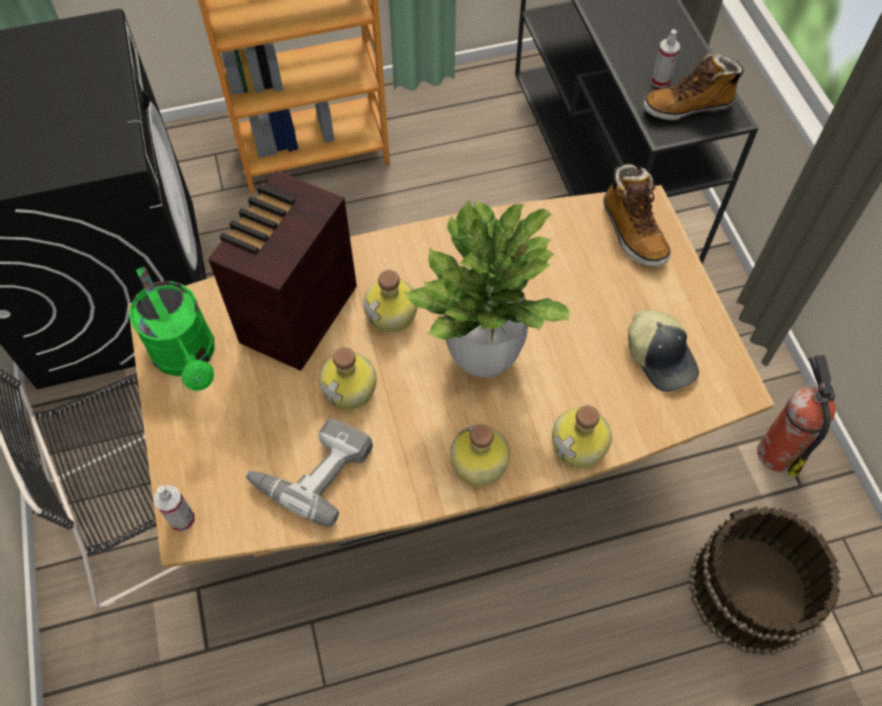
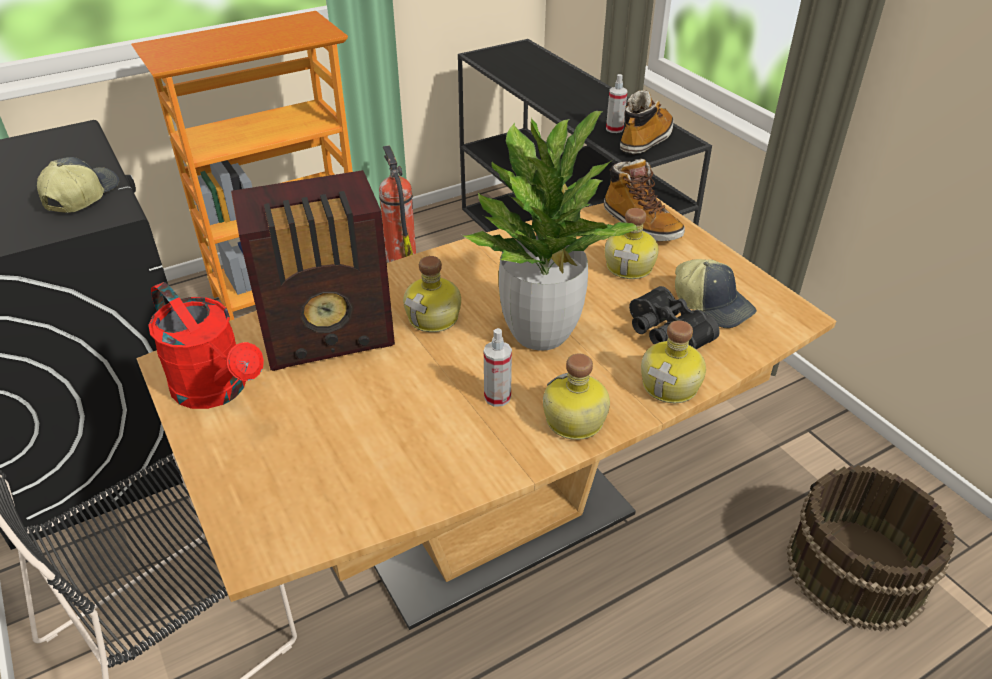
camera: 15 degrees left, 20 degrees down
(93, 126) = (81, 196): none -> cap
(182, 519) = (245, 541): spray bottle -> spray bottle (497, 397)
(188, 357) = (218, 390): green watering can -> red watering can
(295, 316) = (330, 336): radio -> radio turned 120 degrees counterclockwise
(312, 469) = (391, 461): power drill -> none
(351, 389) = (412, 384): bottle -> bottle (630, 267)
(599, 382) = (665, 333): none -> black binoculars
(687, 107) = (645, 140): boot -> boot turned 150 degrees clockwise
(776, 451) = (816, 443): fire extinguisher -> fire extinguisher (400, 257)

